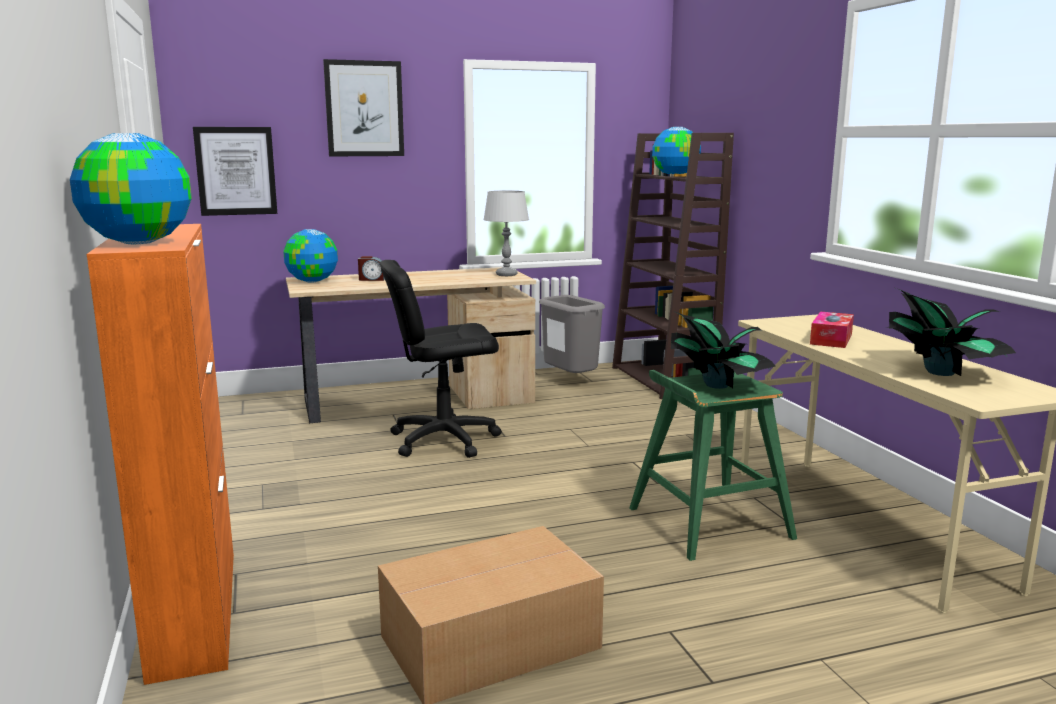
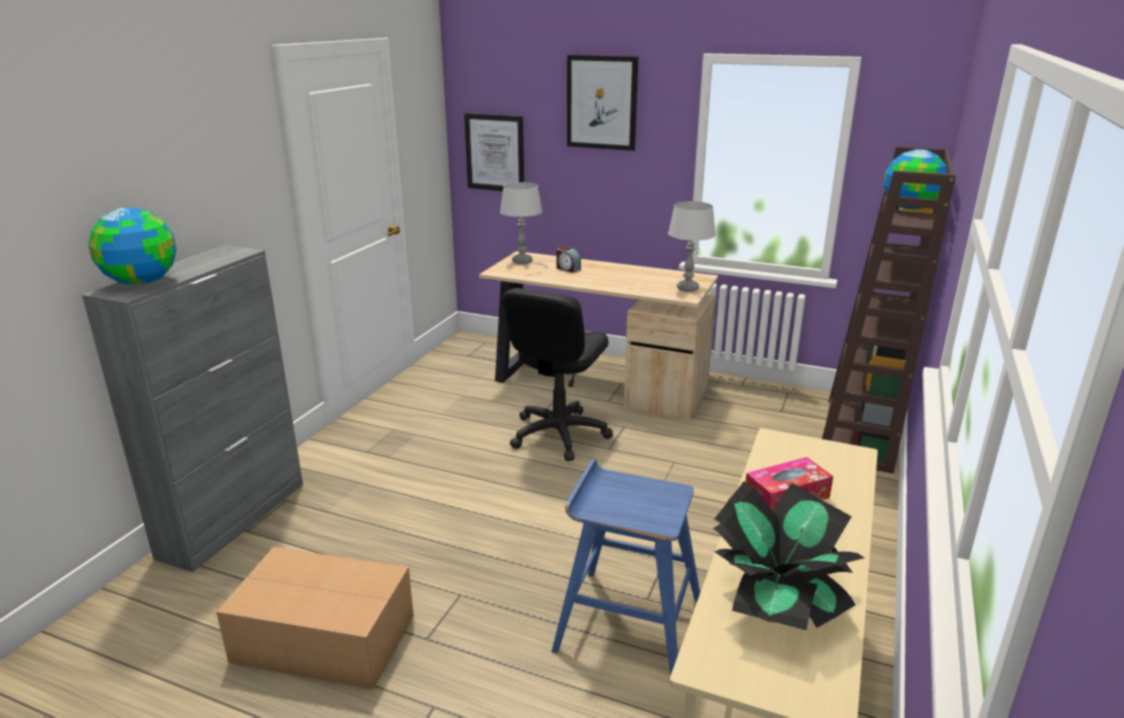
camera: 40 degrees right, 10 degrees up
(195, 610) = (234, 519): orange cabinet -> grey cabinet
(312, 281) = (522, 261): globe -> grey table lamp
(443, 440) = (558, 434): black office chair -> black office chair turned 90 degrees counterclockwise
(569, 382) = (758, 405): grey trash can -> none
(707, 523) = (627, 623): green stool -> blue stool
(716, 385) = (634, 499): potted plant -> none

